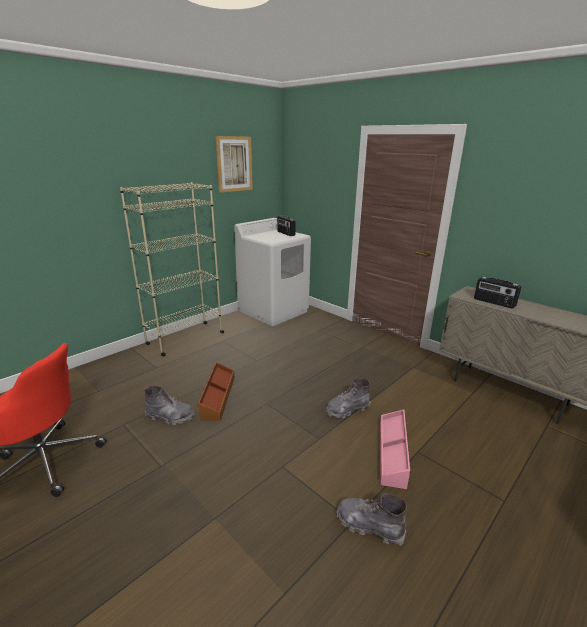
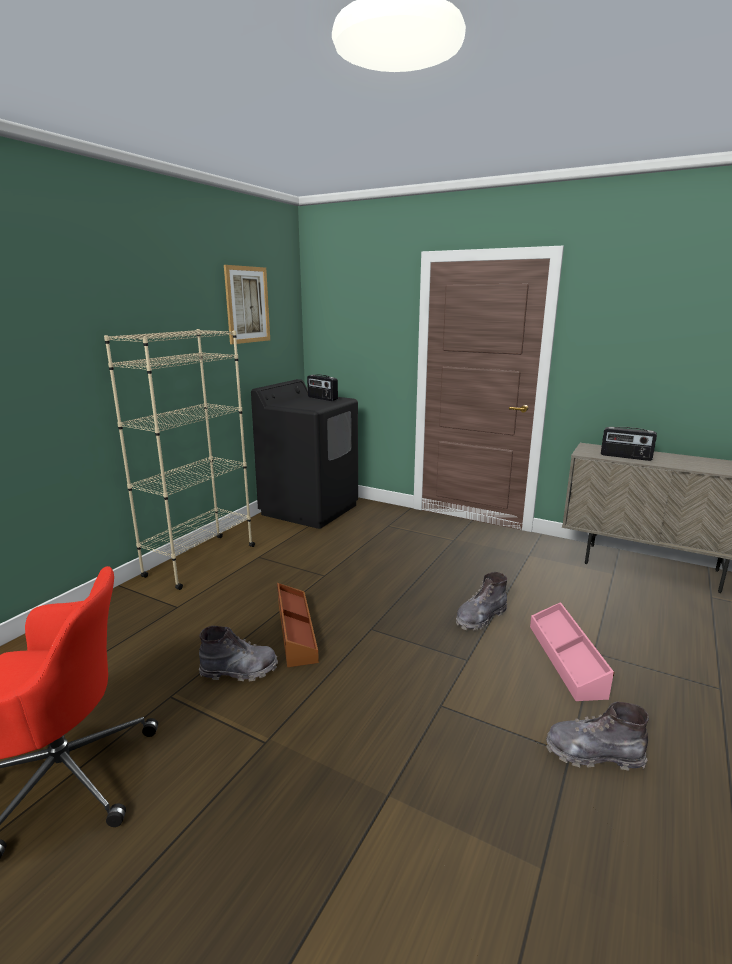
camera: 15 degrees left, 5 degrees down
(274, 311) = (310, 509): white washing machine -> black washing machine

